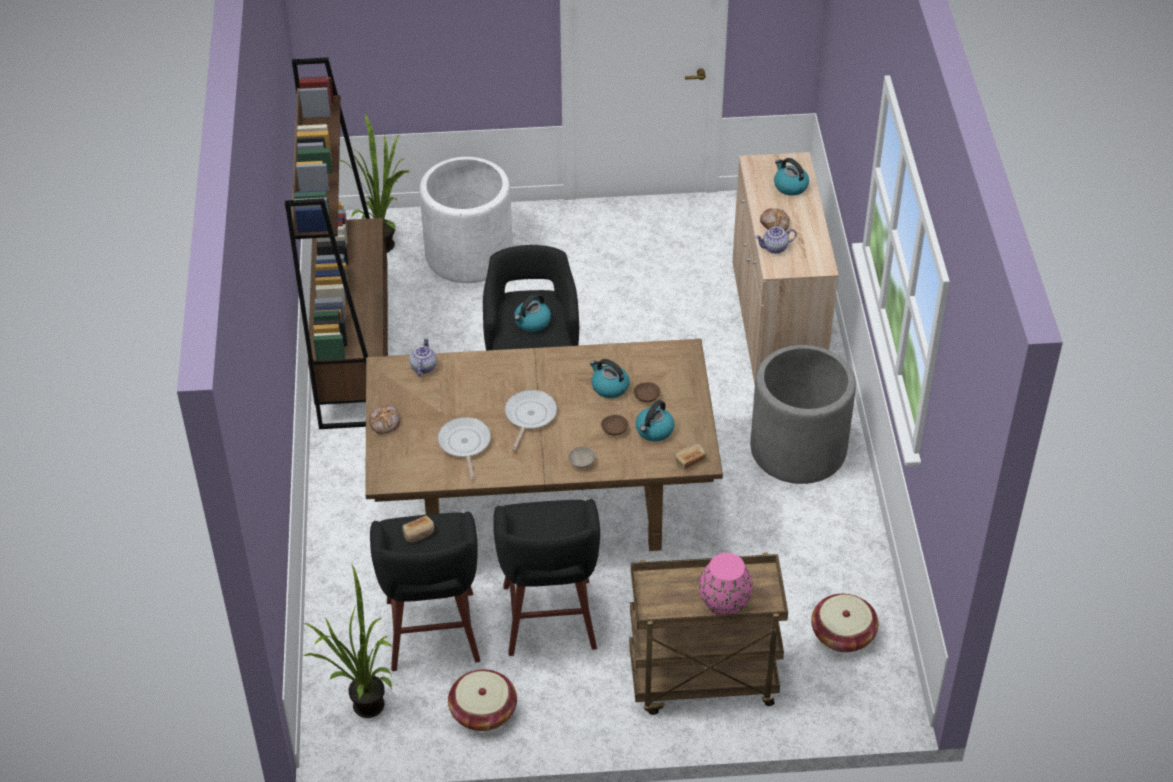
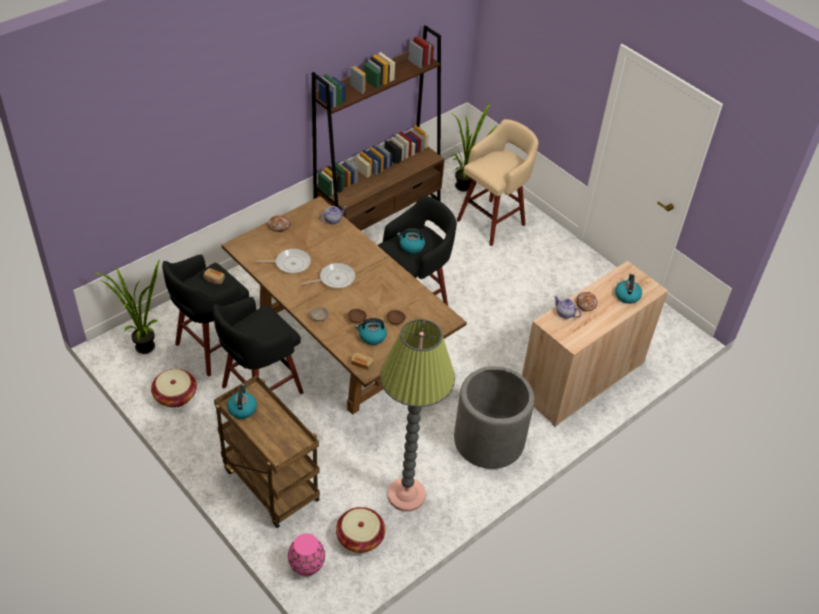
camera: 50 degrees right, 0 degrees up
(464, 444) = (290, 263): frying pan -> frying pan turned 45 degrees clockwise
(469, 254) = (492, 221): white planter -> beige stool
(609, 387) = (388, 301): kettle -> kettle (242, 408)
(724, 604) = (263, 436): pink vase -> pink vase (306, 566)
(816, 562) = (406, 495): none -> floor lamp

